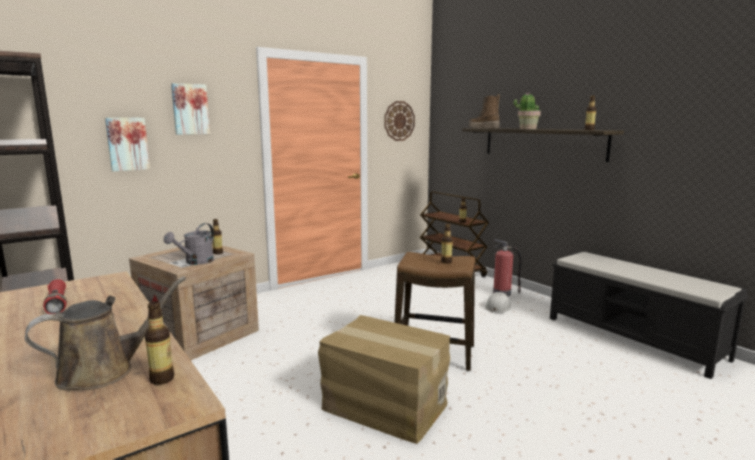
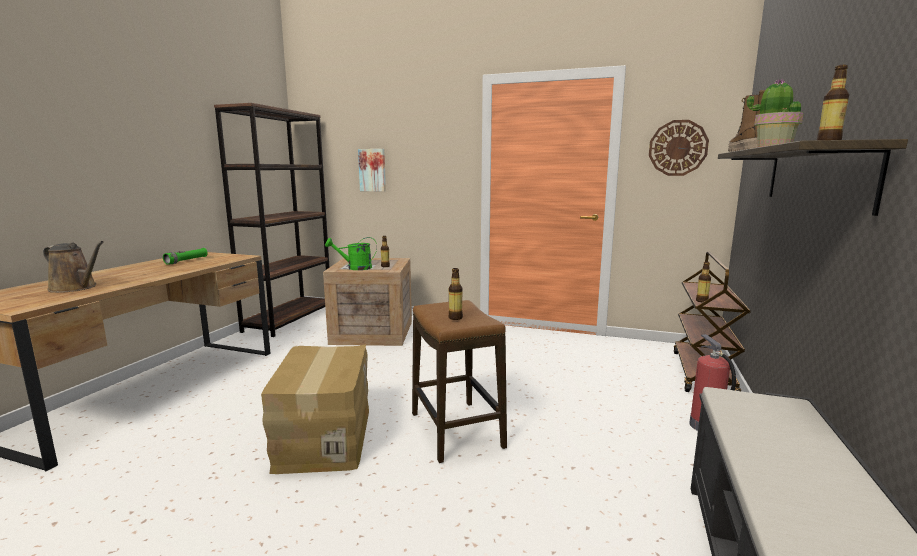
camera: 55 degrees right, 0 degrees up
(57, 304) = (186, 261): red flashlight -> green flashlight
(162, 379) = (60, 297): bottle -> none
(190, 109) = (419, 140): picture -> none
(195, 262) = (355, 268): grey watering can -> green watering can
(498, 307) = (651, 435): white hard hat -> none

